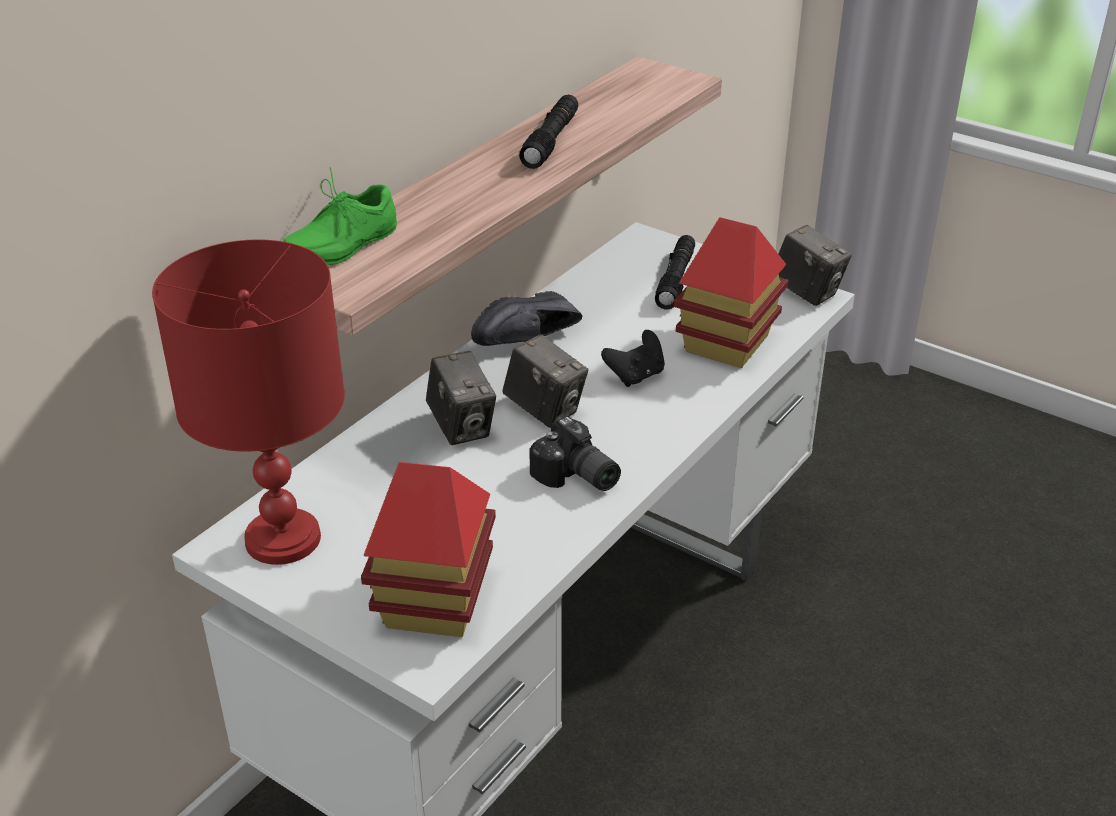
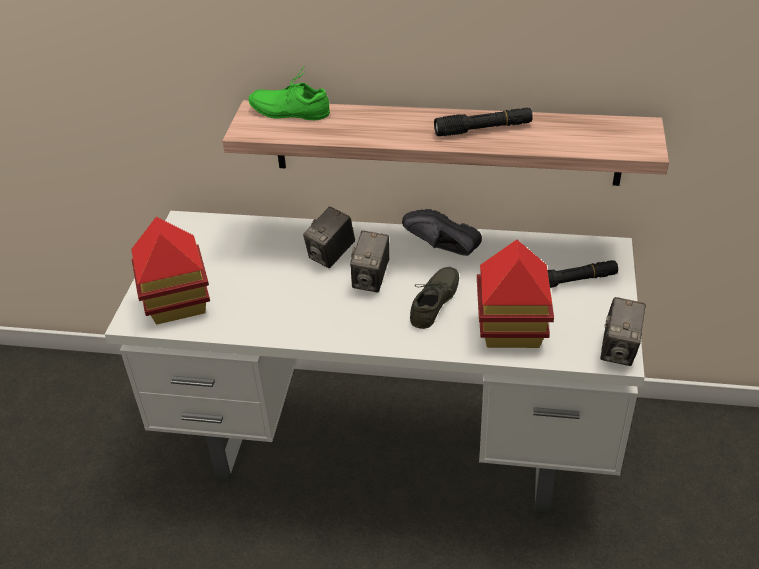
camera: 65 degrees right, 5 degrees up
(284, 539) = (199, 237): red table lamp -> none
(576, 478) = (313, 316): camera -> none
(635, 376) = (437, 303): black game controller -> grey shoe

